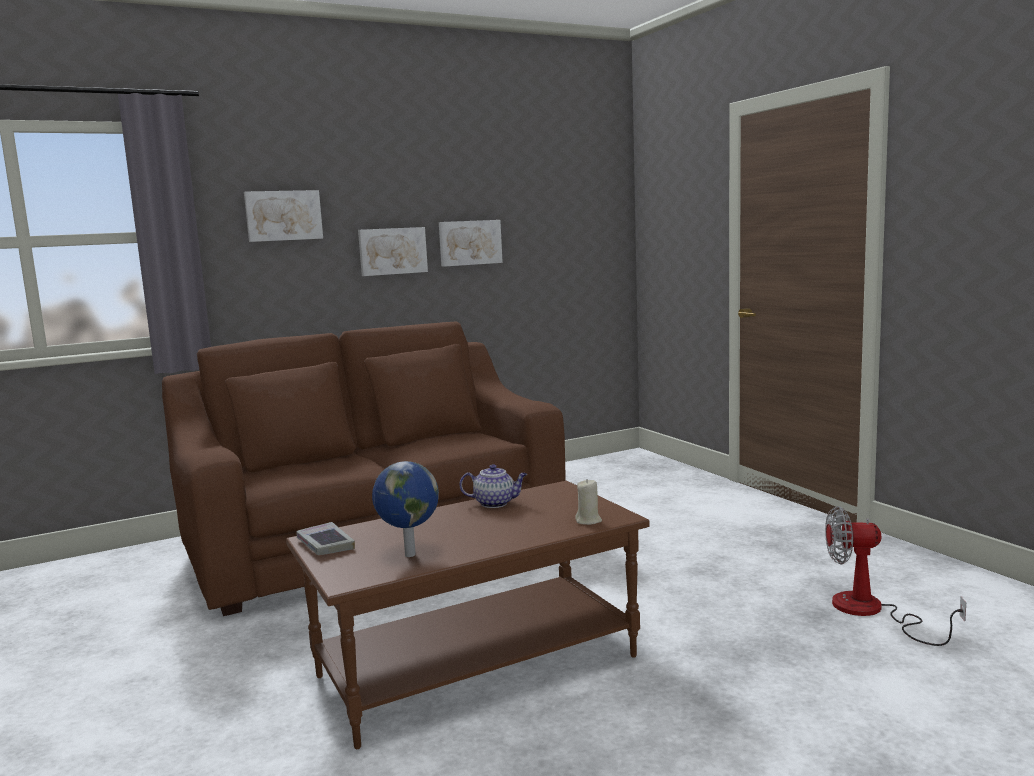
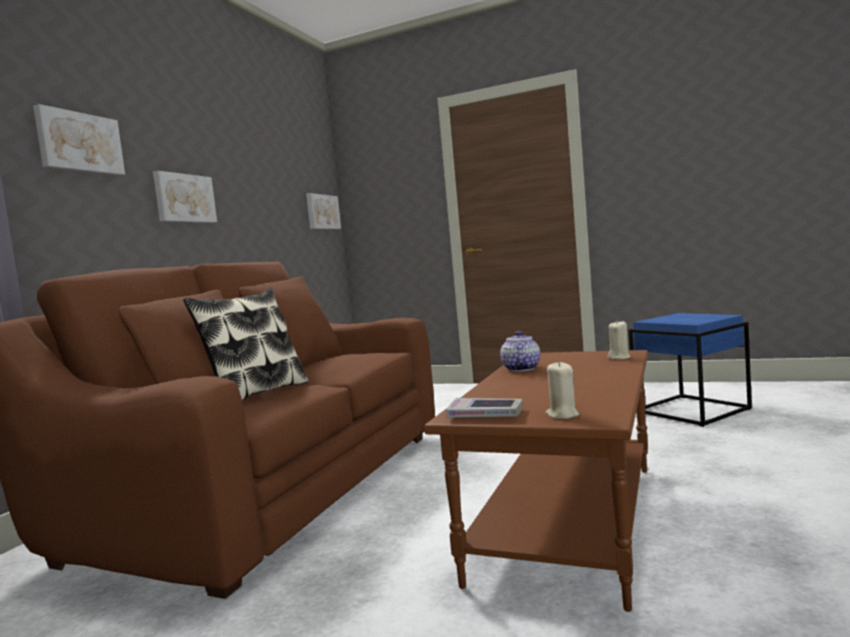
camera: 40 degrees left, 5 degrees down
(325, 463) = (256, 394): none -> pillow
(346, 566) = (562, 415): none -> beige candle
(408, 555) = (580, 397): globe -> none
(469, 242) = (242, 199): picture -> picture (322, 212)
(495, 503) = (520, 368): teapot -> teapot turned 45 degrees counterclockwise
(872, 612) = (692, 410): fan -> blue side table

